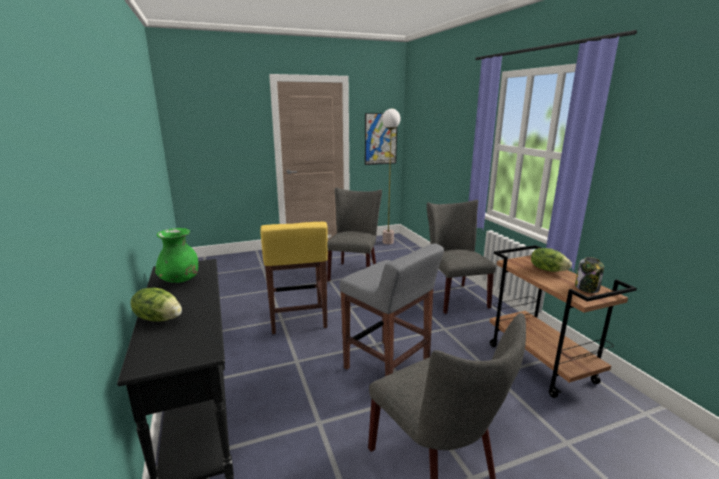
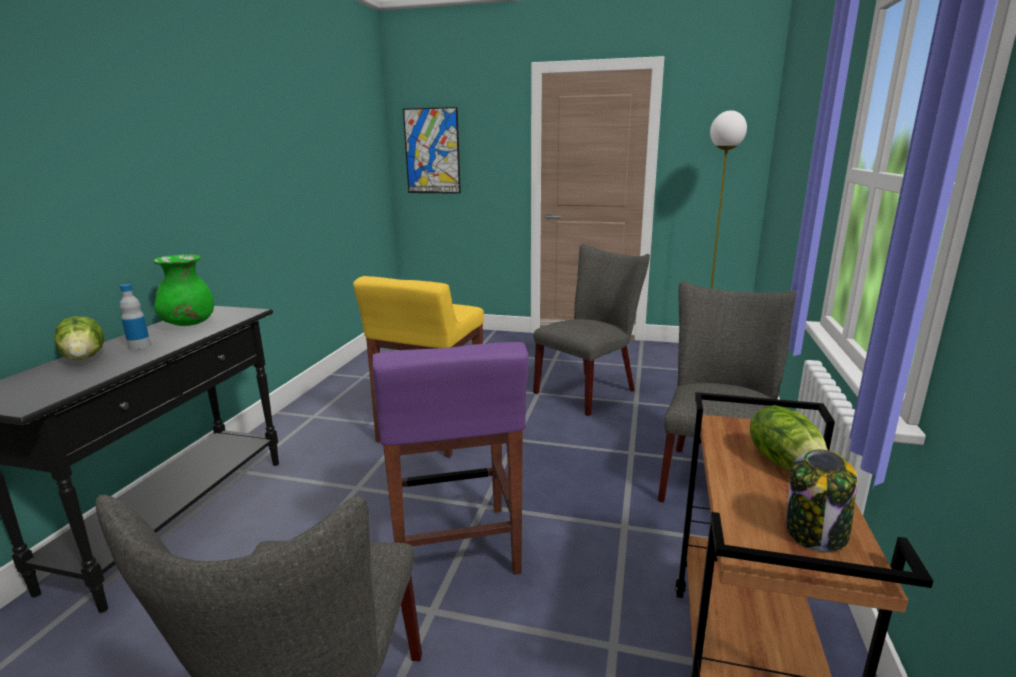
camera: 35 degrees right, 0 degrees up
(183, 301) = (139, 346): none -> bottle
(380, 139) = (719, 169): picture -> picture (432, 151)
(388, 367) = (455, 548): grey stool -> purple stool

